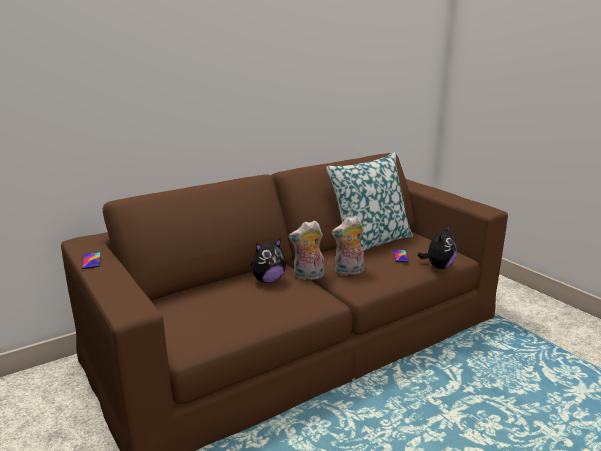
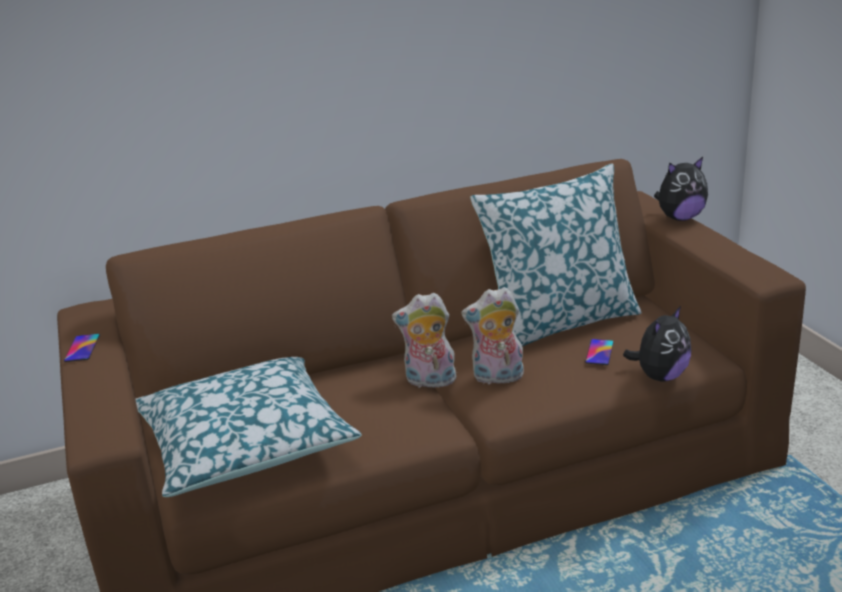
camera: 15 degrees right, 5 degrees up
(208, 316) = (245, 442): none -> pillow
(268, 280) = (359, 385): plush toy -> plush toy (680, 218)

